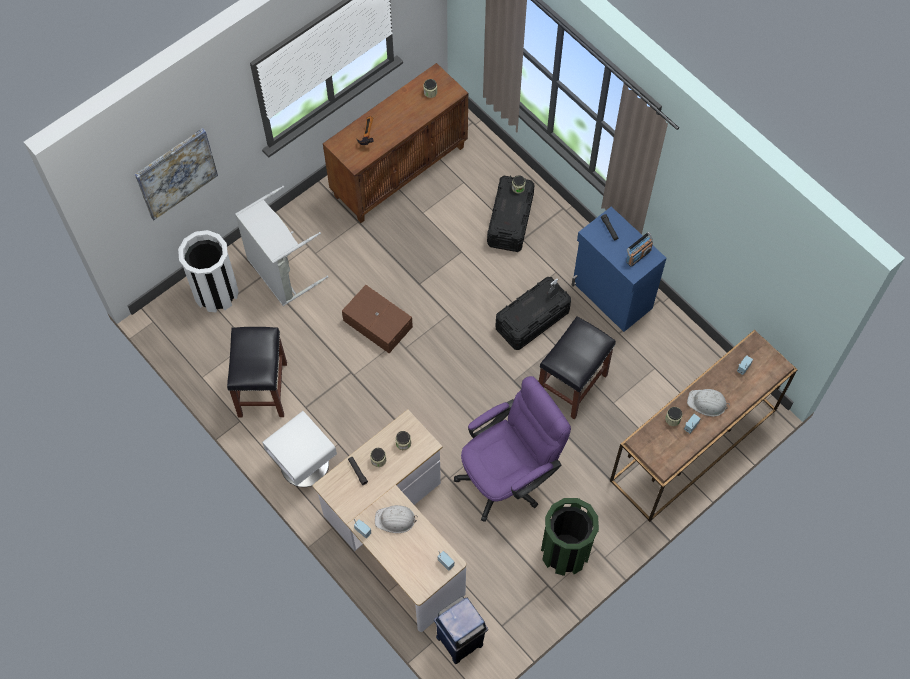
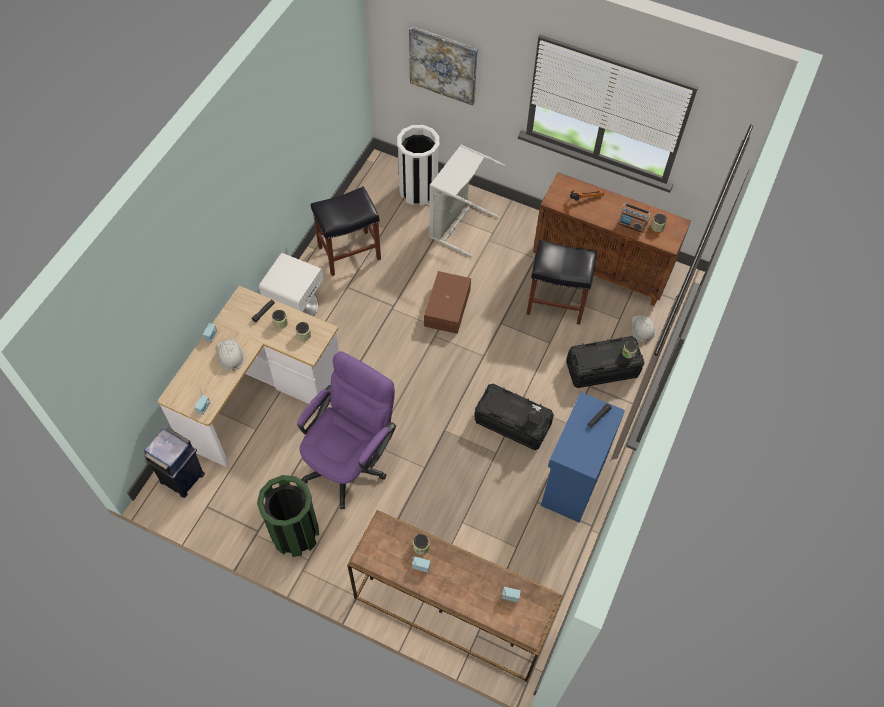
camera: 65 degrees right, 5 degrees down
(509, 476) = (350, 460): purple office chair -> purple office chair turned 90 degrees counterclockwise
(572, 384) = (464, 480): black stool -> black stool (557, 302)
(638, 256) = (583, 452): radio -> radio (631, 225)
(707, 403) = (453, 574): white hard hat -> white hard hat (642, 329)

